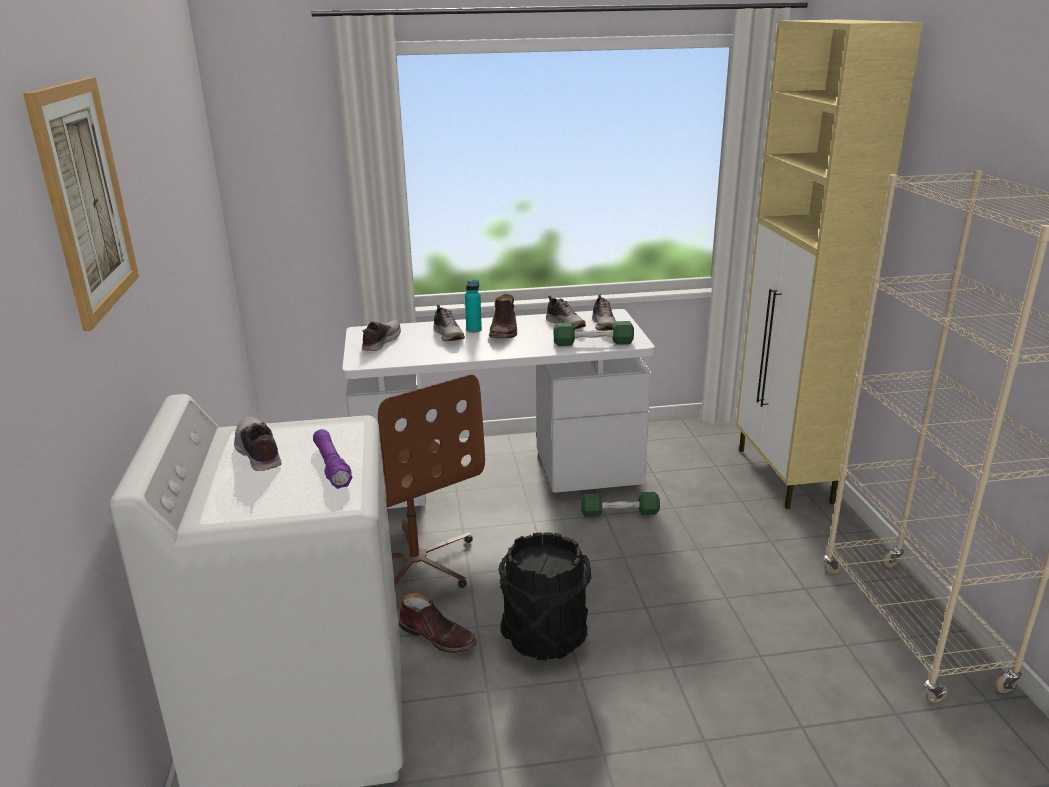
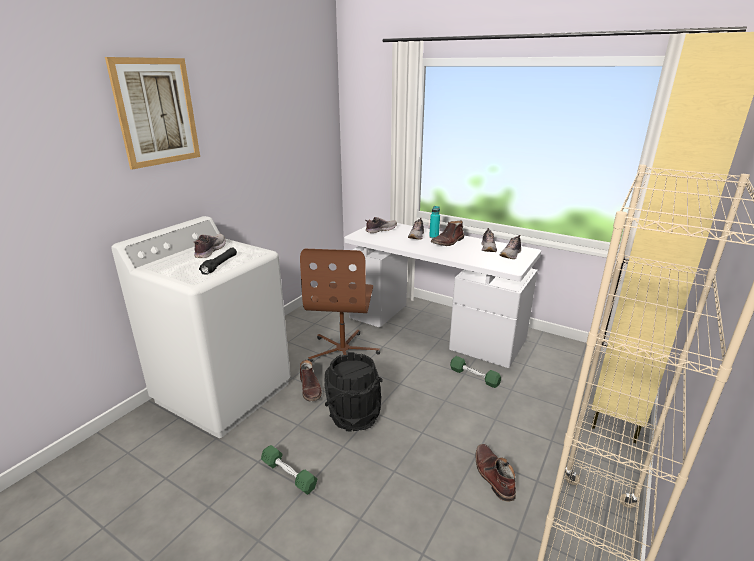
camera: 40 degrees right, 0 degrees up
(331, 466) = (220, 265): purple flashlight -> black flashlight
(593, 343) = (486, 262): green dumbbell -> green dumbbell (289, 475)
(765, 608) = (493, 475): none -> brown boot

